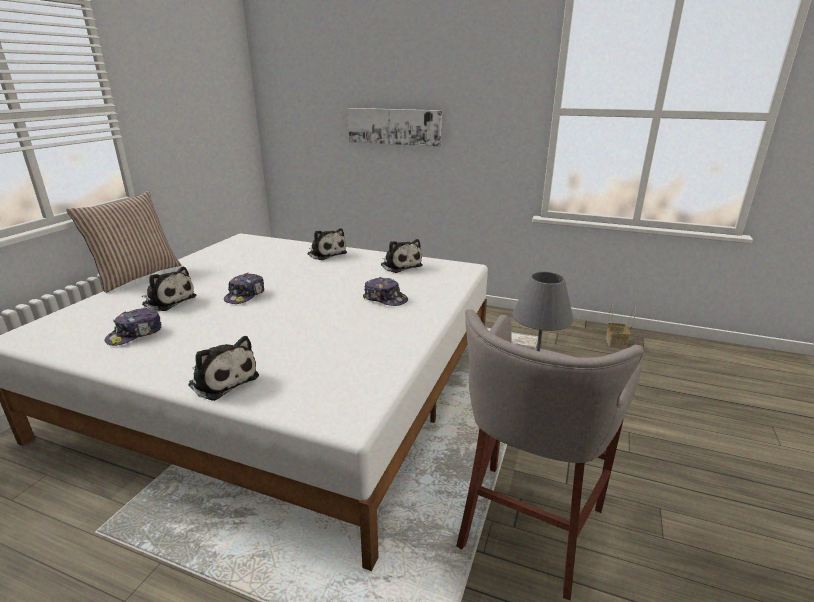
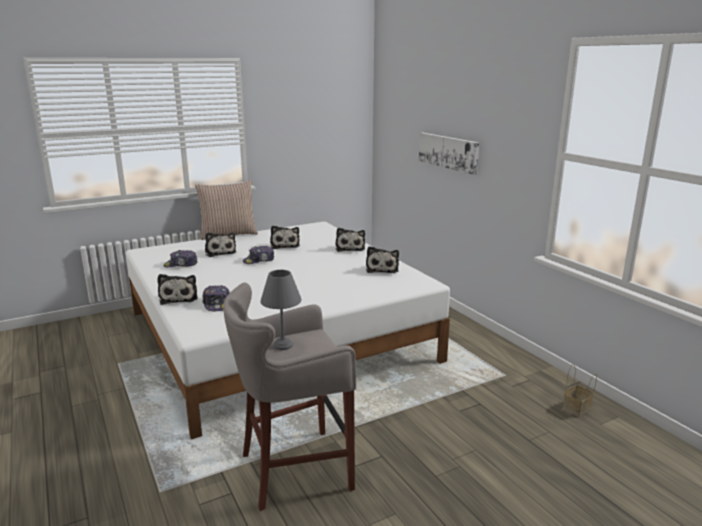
camera: 40 degrees right, 5 degrees down
(244, 269) = (285, 245): none -> plush toy
(385, 299) = (329, 286): cap -> cap (217, 304)

